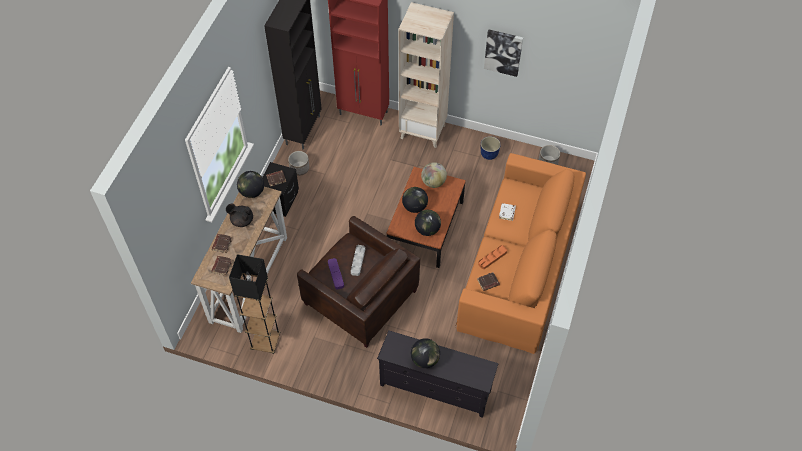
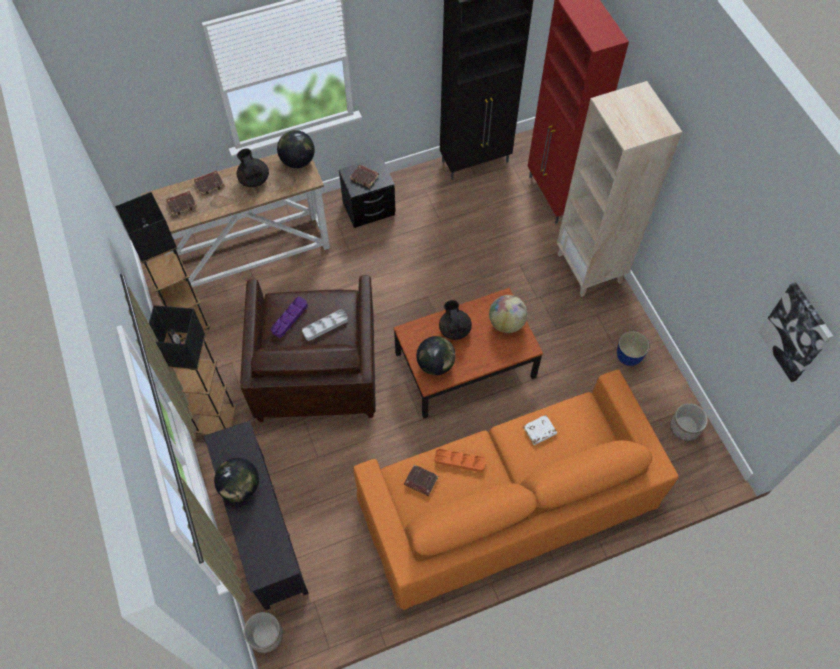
camera: 50 degrees right, 5 degrees up
(299, 168) = (424, 194): planter -> planter (266, 635)
(345, 369) = (217, 421): none -> black floor lamp
(415, 207) = (454, 329): globe -> black teapot
(503, 52) = (711, 237): picture -> picture (796, 332)

